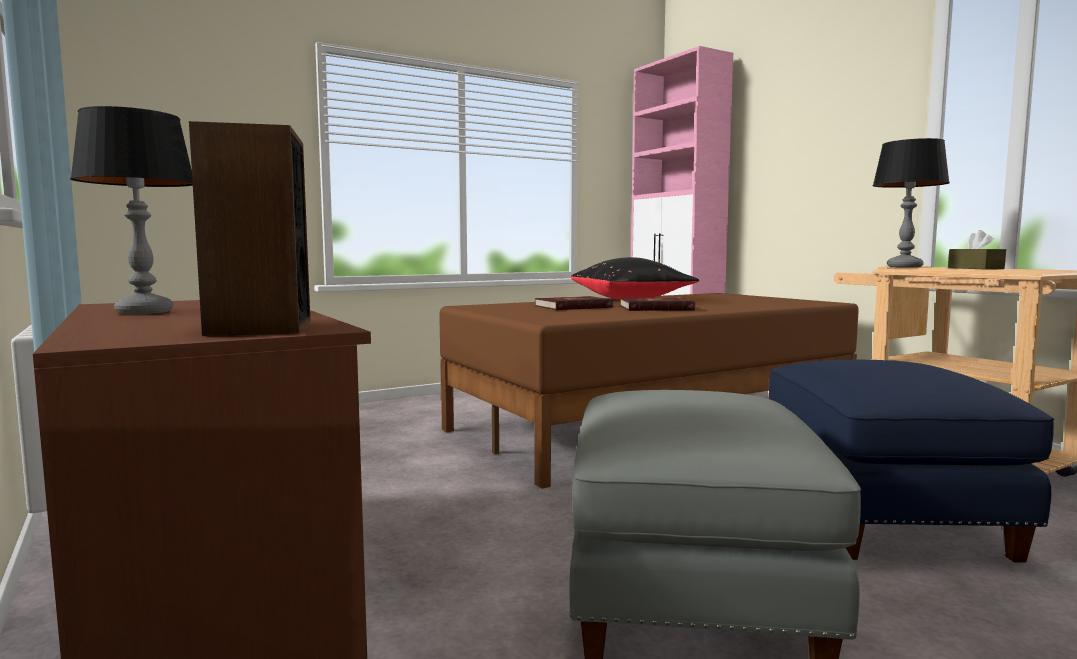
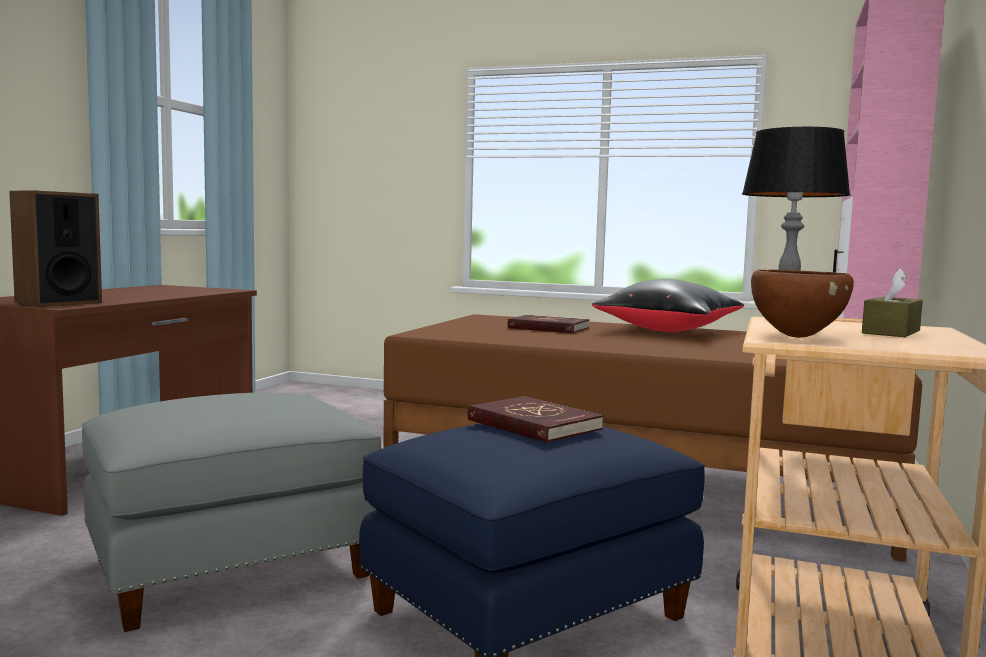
camera: 50 degrees right, 0 degrees up
(145, 312) = (123, 291): table lamp -> none
(656, 308) = (602, 339): red book -> red book (533, 425)
(1012, 271) = (796, 337): none -> brown bowl

